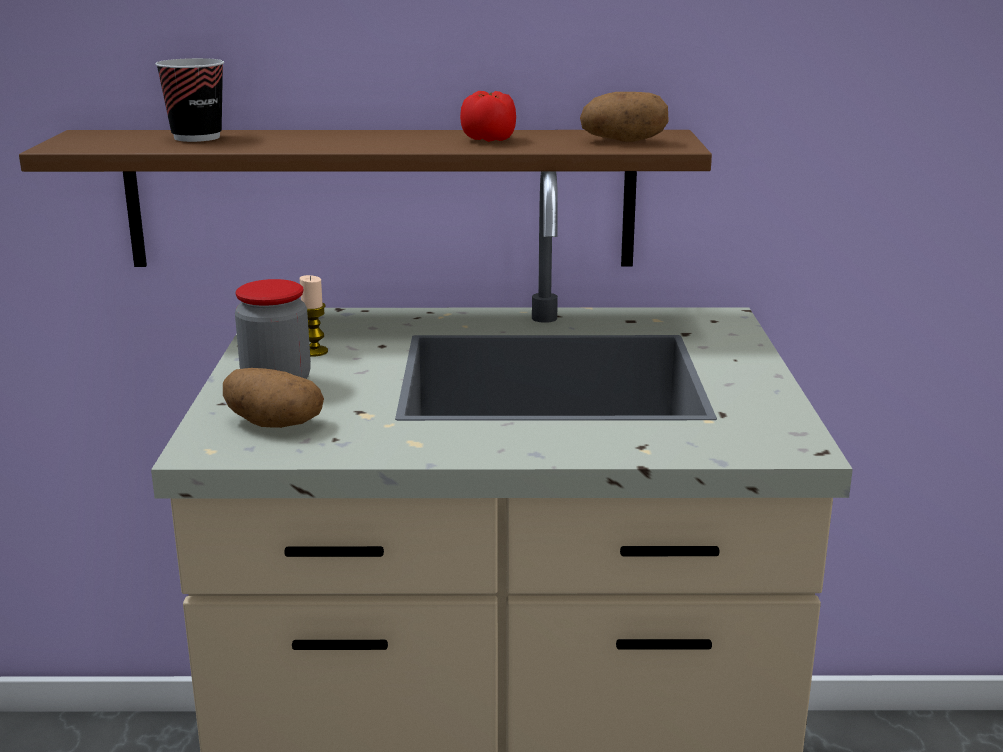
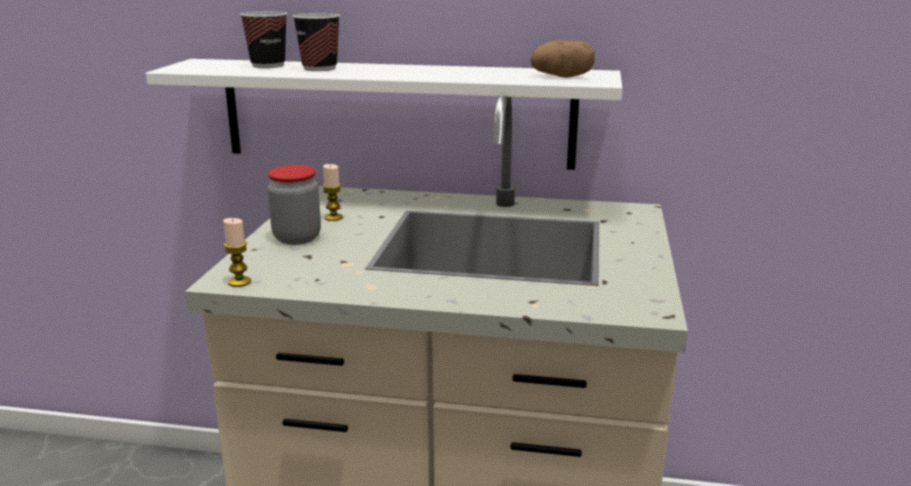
camera: 10 degrees right, 0 degrees up
(225, 451) = (239, 282): none -> candle
(272, 424) = (280, 266): potato -> none
(277, 139) = (319, 68): none -> cup
(381, 199) = (397, 113): brown shelf -> white shelf
(490, 139) = (466, 72): tomato -> none

